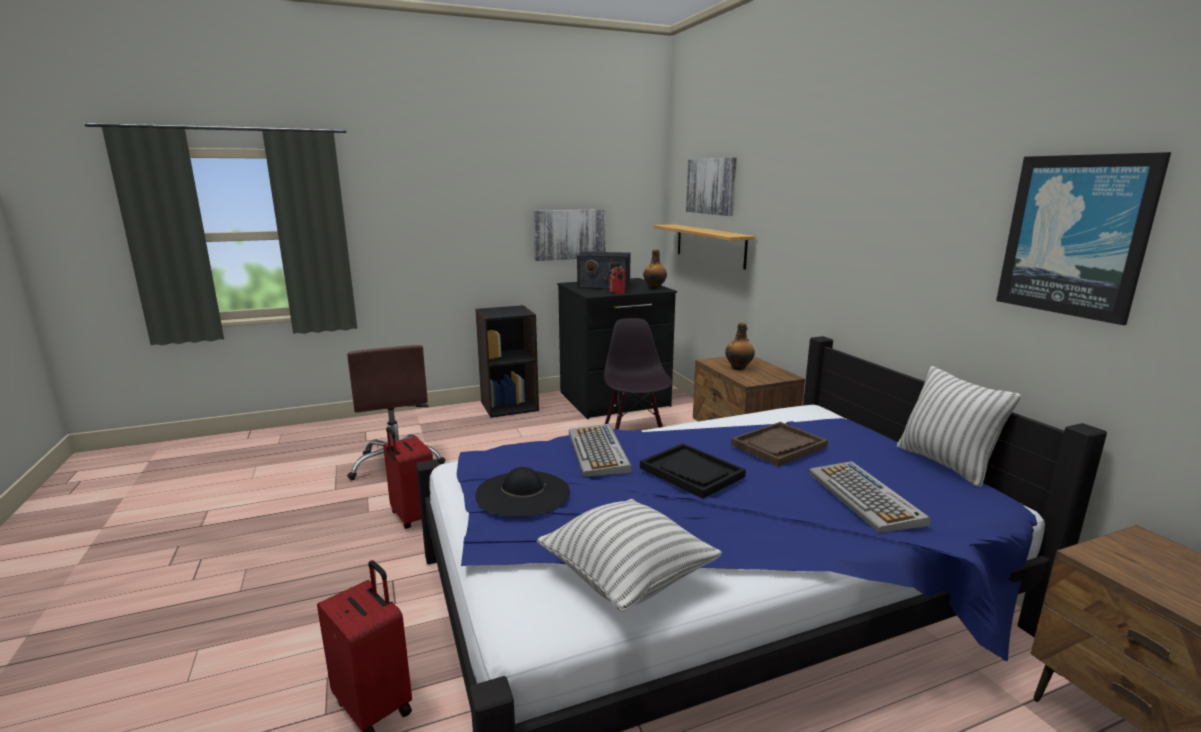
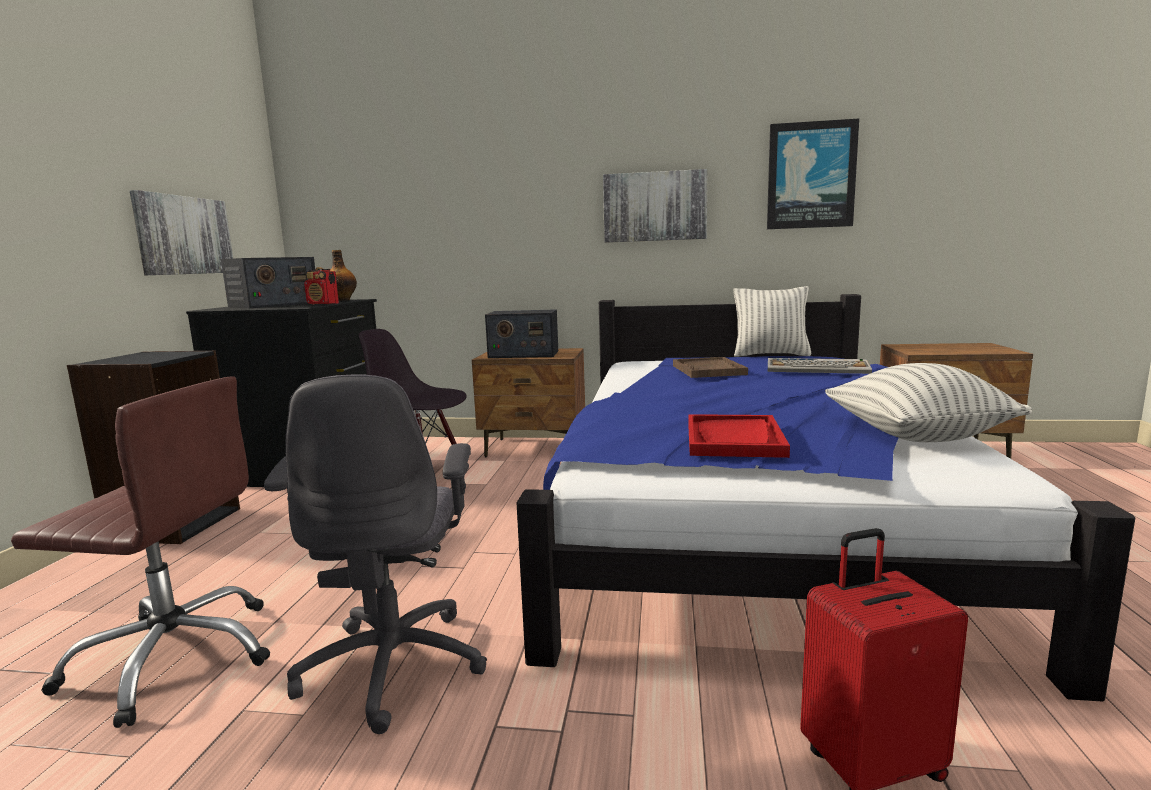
camera: 60 degrees left, 5 degrees down
(412, 517) = (395, 664): red suitcase -> grey office chair
(522, 493) = (734, 439): black hat -> red tray
(599, 452) = (656, 407): keyboard -> none
(692, 472) = (738, 391): black tray -> none
(709, 245) = (390, 243): shelf -> none
(711, 186) = (381, 173): picture -> picture (654, 207)
(739, 368) = (523, 354): bottle -> radio

